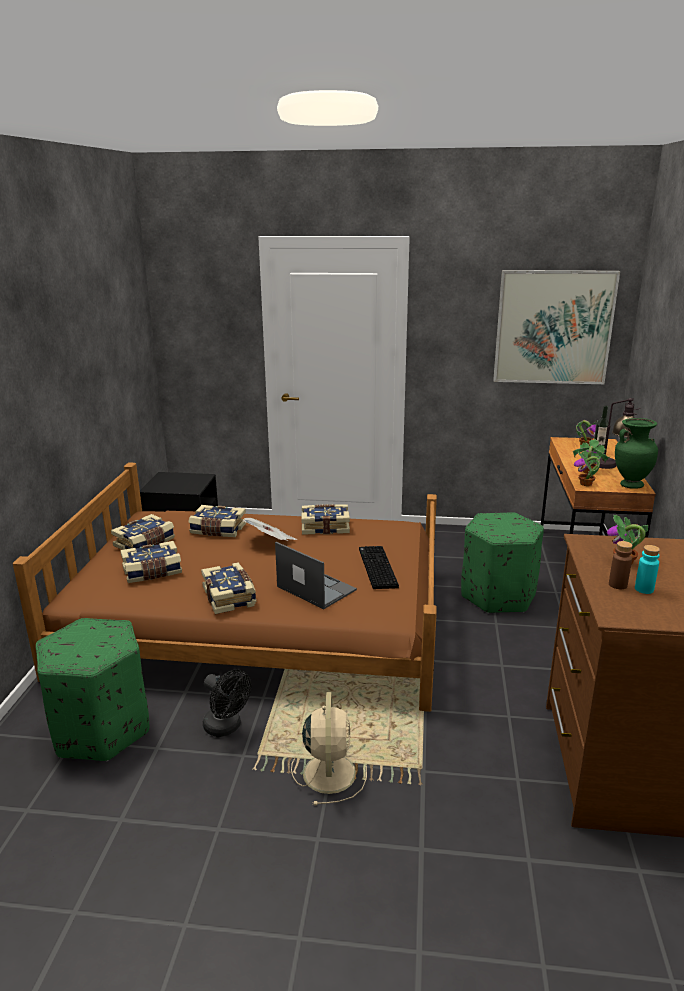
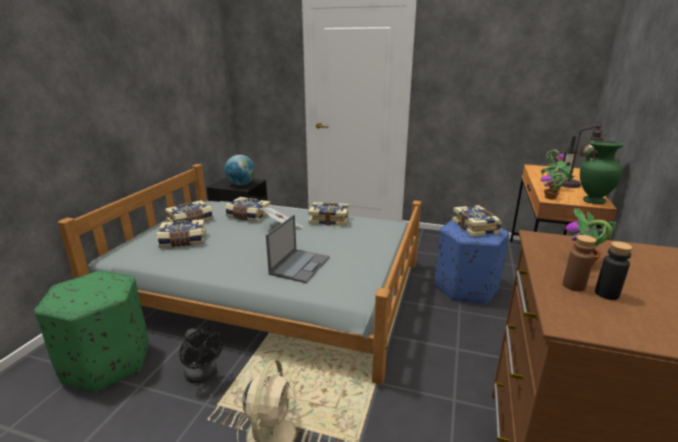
camera: 10 degrees right, 0 degrees up
(185, 484) = (241, 184): none -> globe
(230, 596) = (229, 265): book -> book (476, 227)
(261, 619) = (270, 287): brown bed -> grey bed
(315, 588) = (300, 265): laptop -> laptop turned 60 degrees clockwise
(376, 568) = (357, 253): keyboard -> none
(498, 596) = (466, 288): green ottoman -> blue ottoman
(553, 327) = (533, 72): picture -> none
(644, 589) = (606, 294): turquoise bottle -> black bottle

